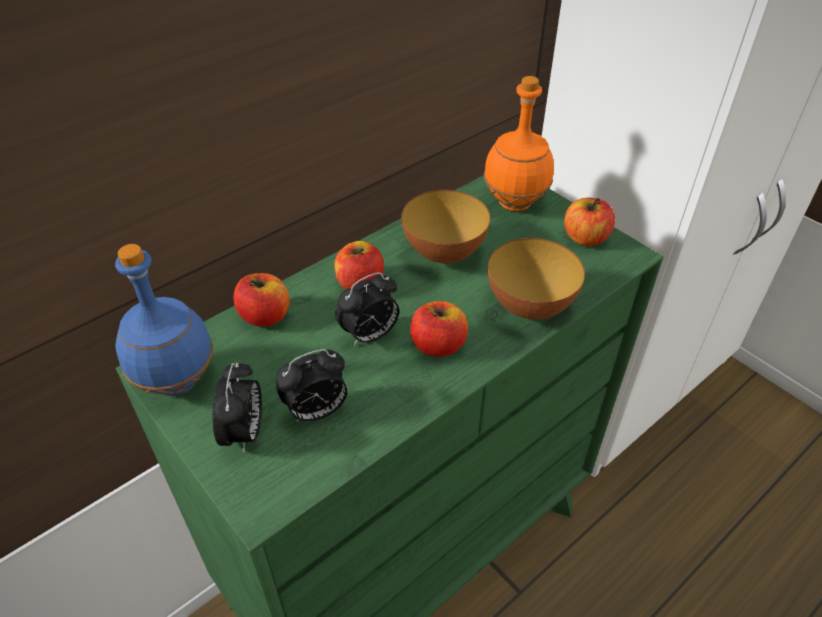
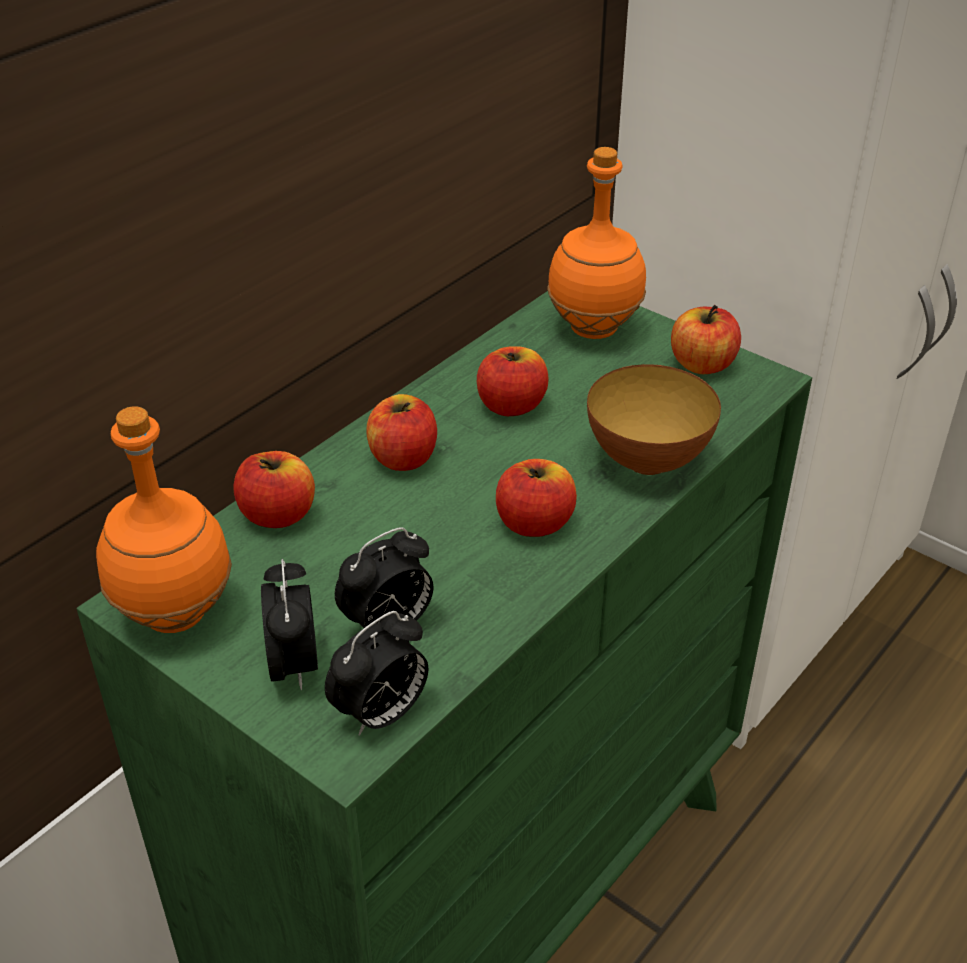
camera: 10 degrees left, 5 degrees down
(176, 381) = (173, 613): blue bottle -> orange bottle
(369, 335) = (435, 522): alarm clock -> alarm clock (381, 714)
(444, 254) = (511, 405): bowl -> apple

